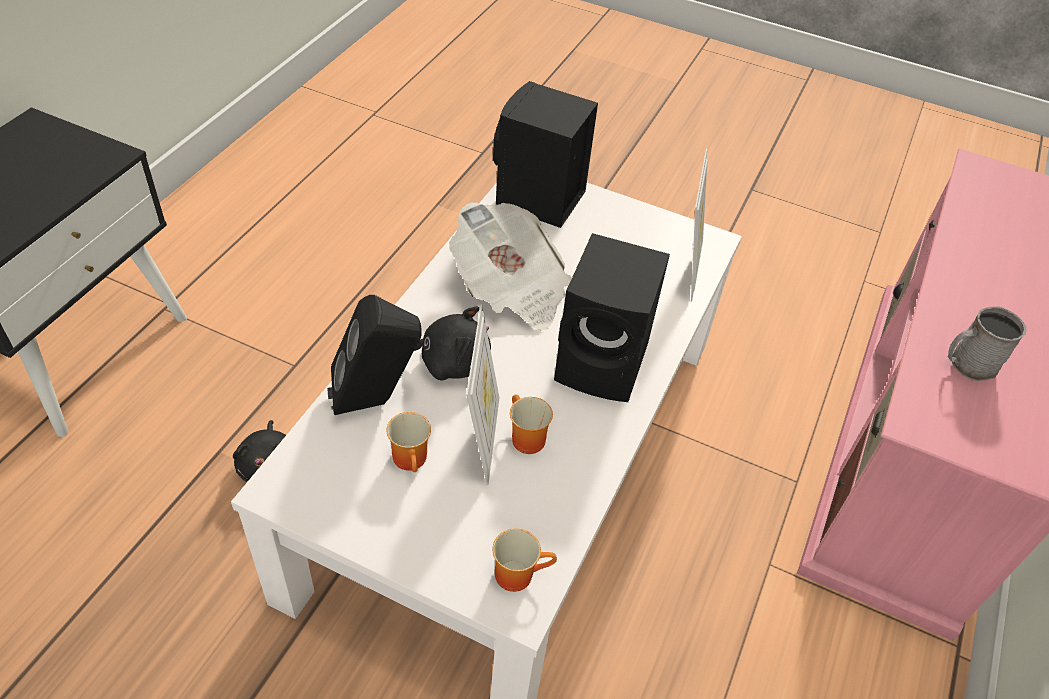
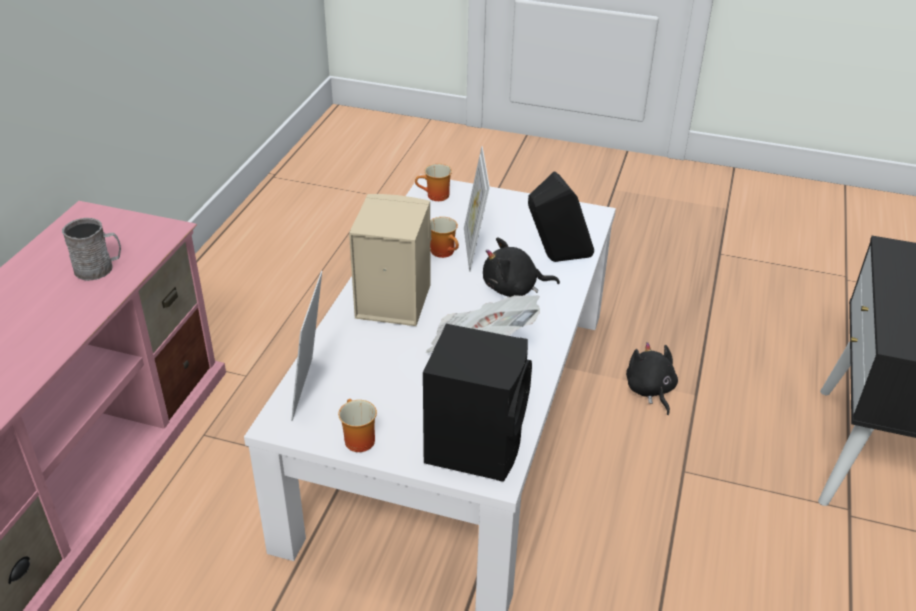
camera: 175 degrees right, 10 degrees down
(413, 460) = (516, 234): mug -> mug (356, 439)
(605, 364) = (390, 301): black speaker -> beige speaker

